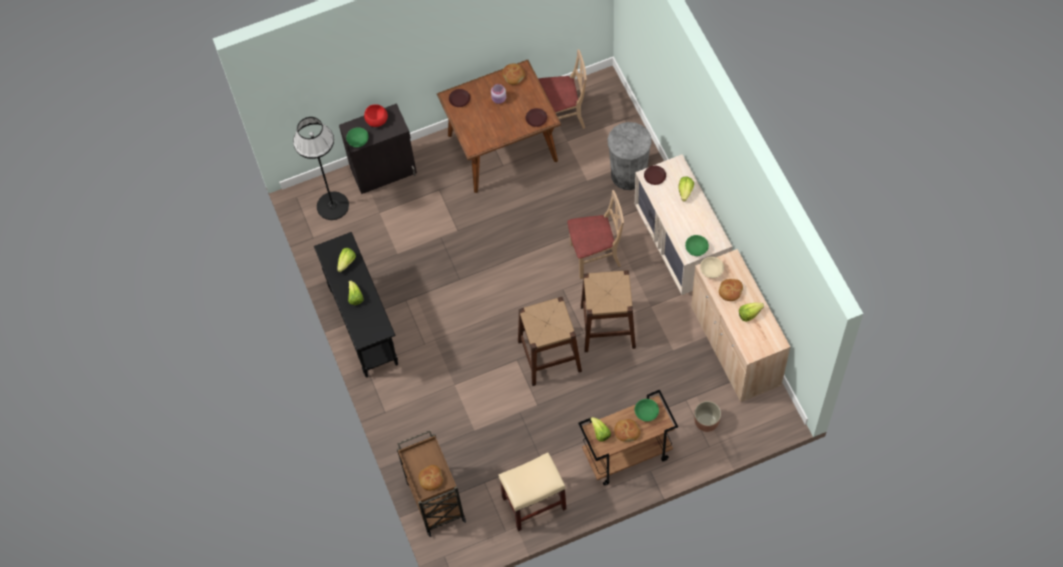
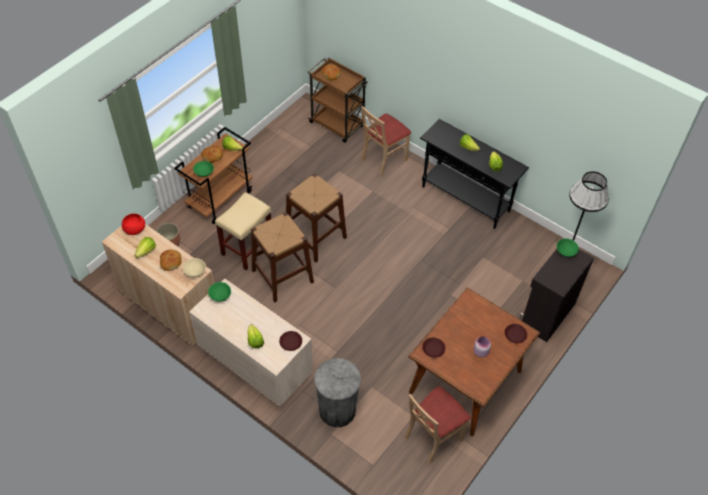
camera: 145 degrees right, 10 degrees down
(376, 120) = (567, 275): red bowl -> red bowl (135, 229)
(513, 75) = (484, 381): bread -> none
(533, 504) = (270, 147): beige stool -> beige stool (247, 248)
(595, 256) = (324, 324): beige chair -> beige chair (383, 159)

